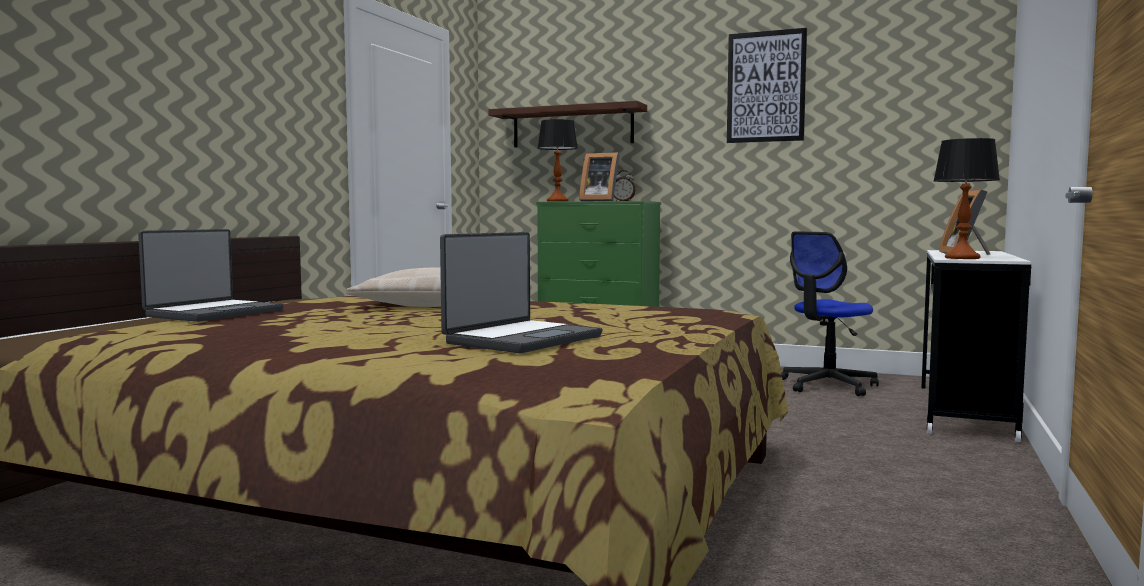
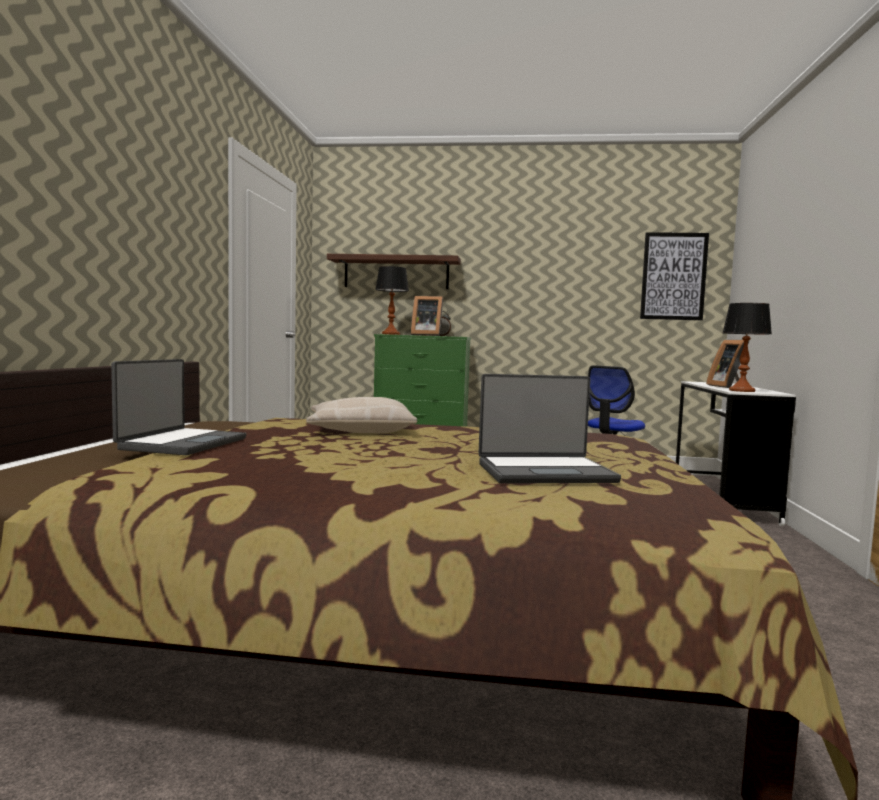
camera: 15 degrees left, 0 degrees up
(521, 339) = (544, 472): laptop -> laptop turned 60 degrees clockwise
(766, 87) = (556, 251): picture -> picture (673, 276)

